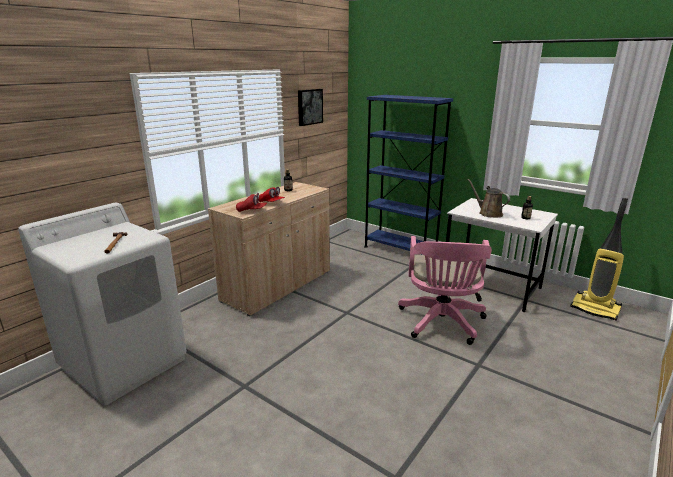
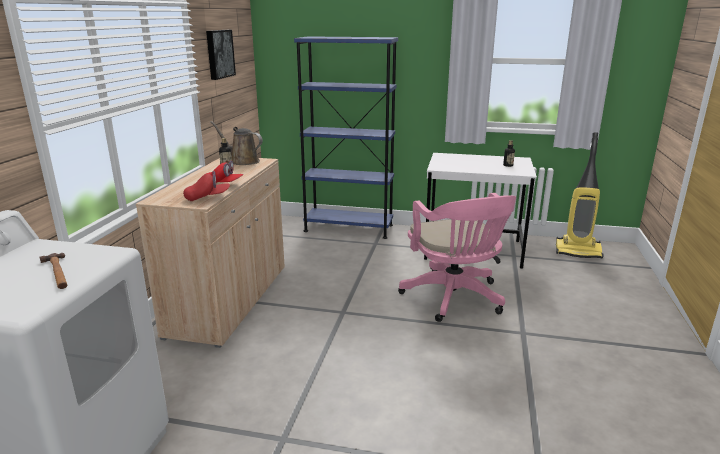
camera: 25 degrees left, 0 degrees up
(488, 213) = (468, 165): brown watering can -> brown watering can (242, 161)

